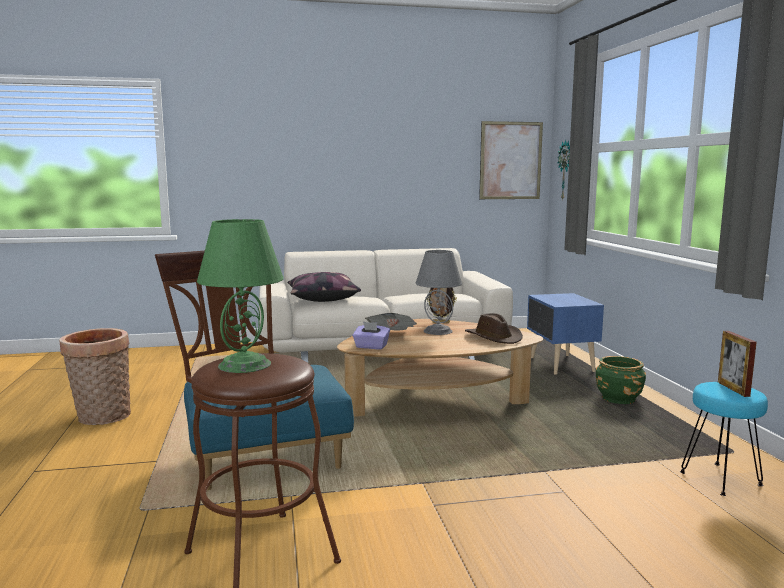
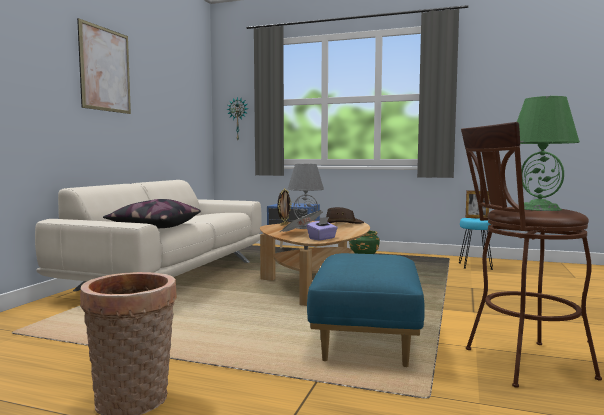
camera: 60 degrees left, 5 degrees down
(510, 160) = (196, 109): picture -> picture (105, 69)

